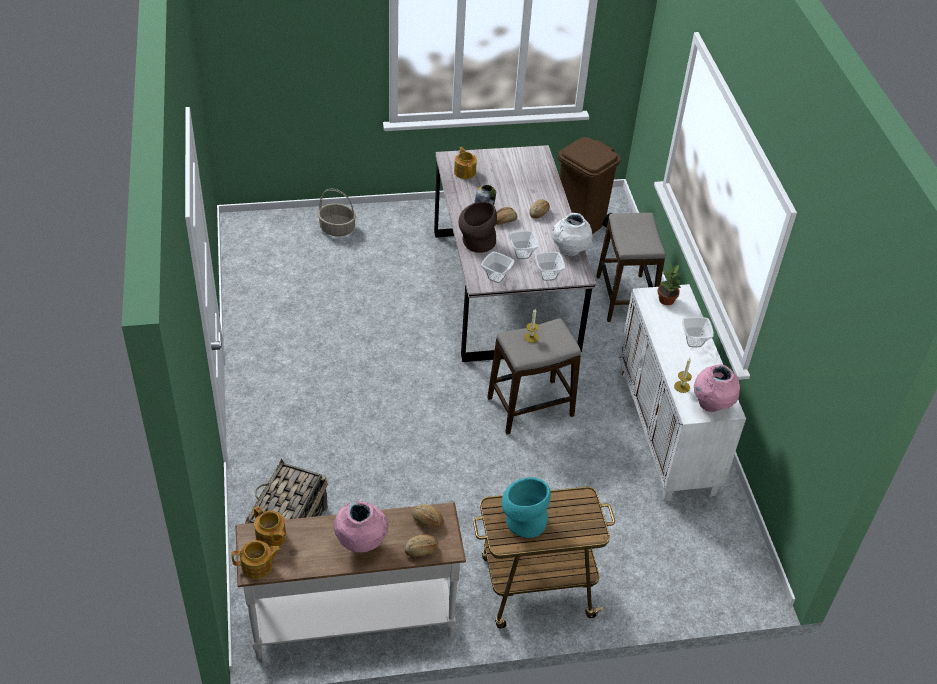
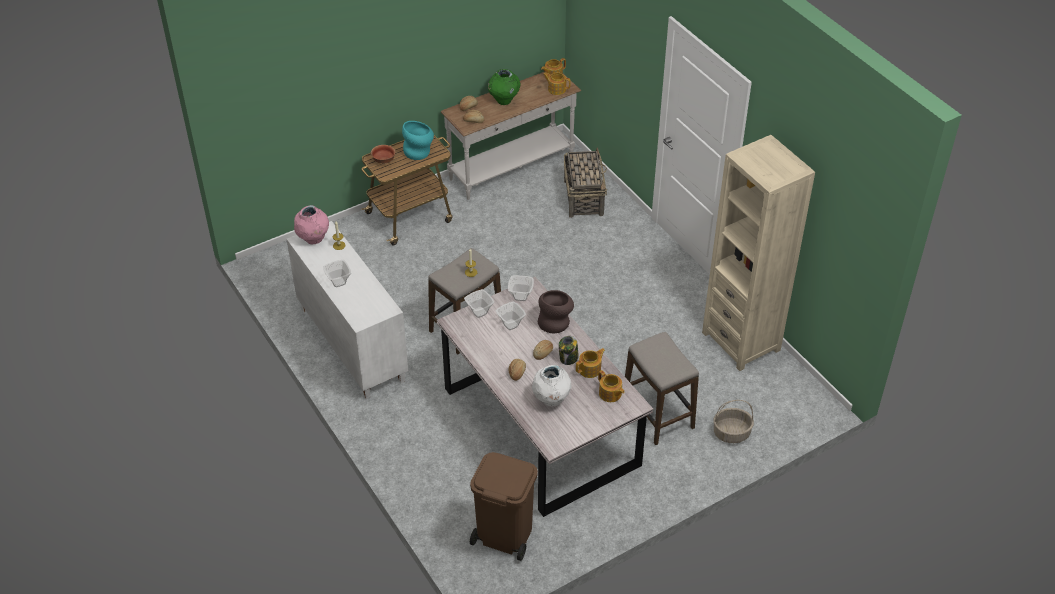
camera: 160 degrees right, 0 degrees up
(257, 296) = (741, 341): none -> beige bookcase
(362, 543) = (504, 100): pink vase -> green vase
(469, 194) = (590, 369): none -> teapot
(569, 251) = (471, 342): white vase -> white vase (551, 400)
(578, 524) = (383, 160): none -> bowl
(624, 298) = (426, 456): stool -> stool (657, 414)
(666, 299) = (370, 311): potted plant -> none

